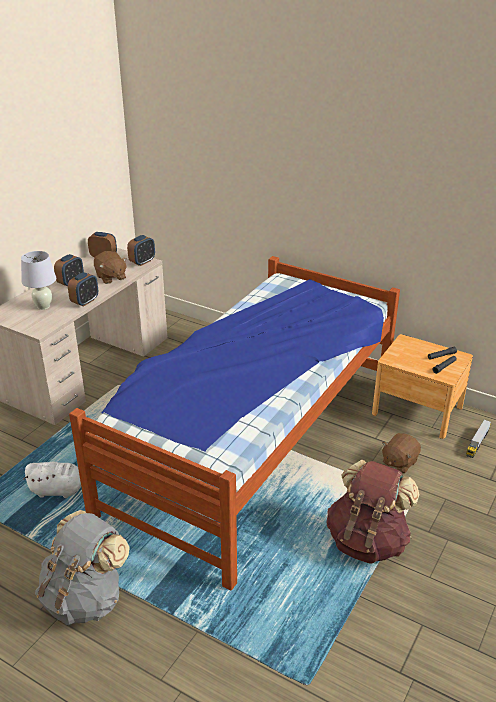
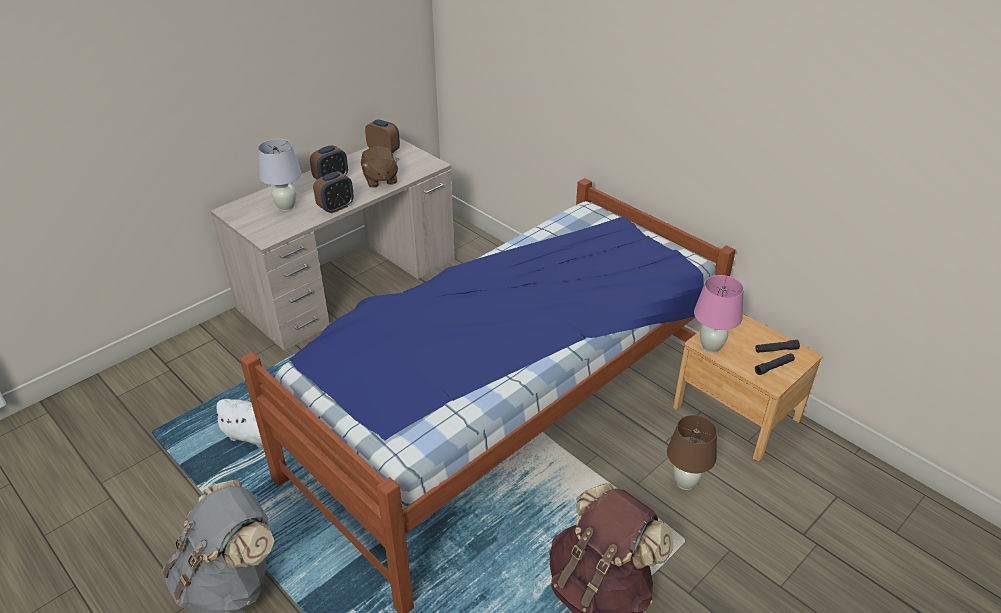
camera: 15 degrees right, 5 degrees up
(142, 262) = (426, 164): alarm clock -> none
(397, 361) = (711, 347): none -> pink table lamp
(399, 462) = (685, 483): brown plush toy -> brown table lamp
(477, 443) = (803, 477): toy truck -> none

